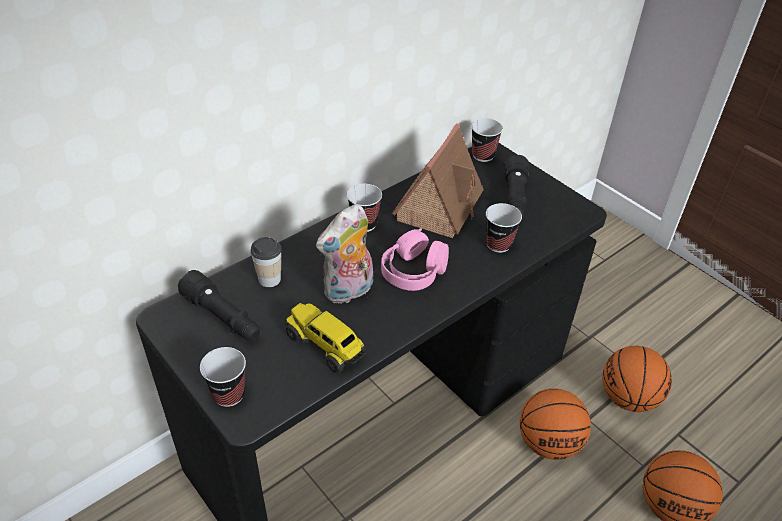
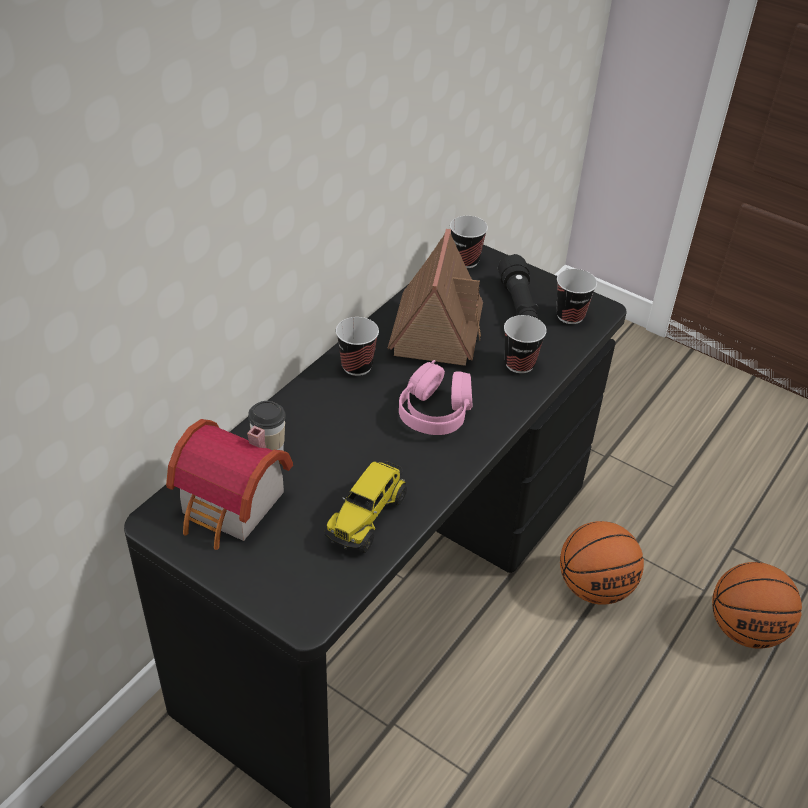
camera: 15 degrees left, 0 degrees up
(223, 318) = (232, 507): black flashlight -> toy house
(229, 394) = (275, 594): cup -> cup (570, 315)
(326, 345) = (367, 516): toy truck -> toy truck turned 90 degrees counterclockwise
(349, 291) = (369, 449): plush toy -> none
(628, 398) = (668, 518): basketball -> none

